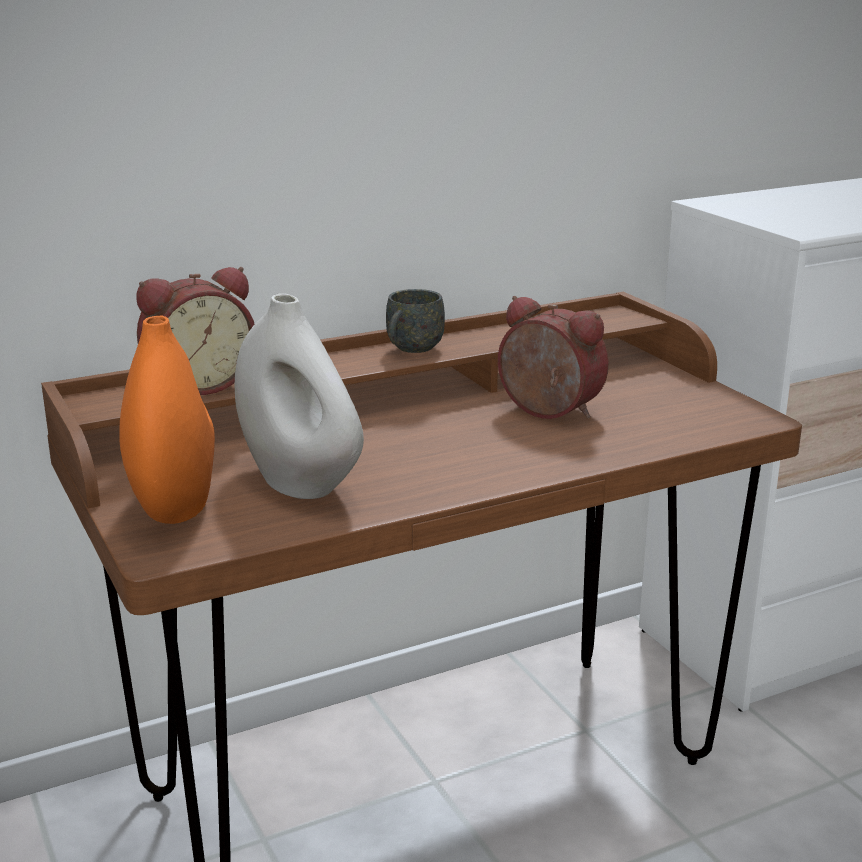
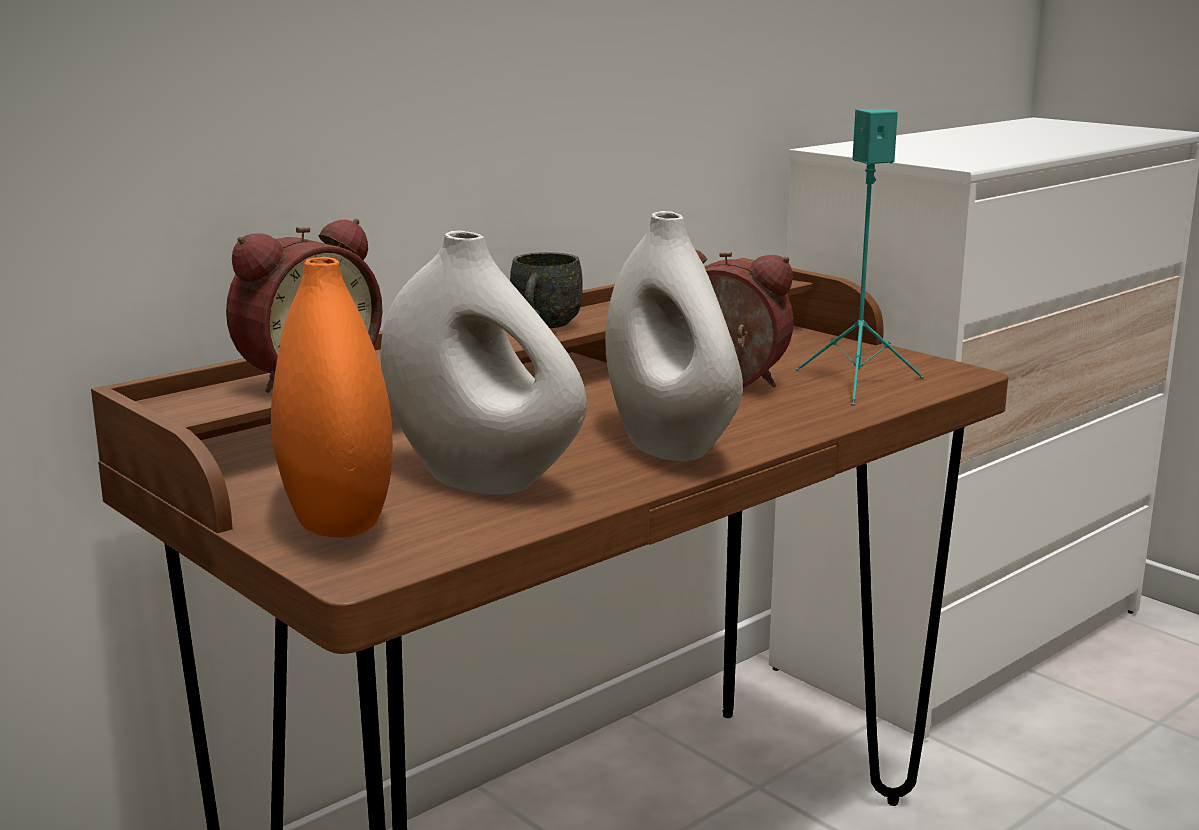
camera: 15 degrees left, 5 degrees down
(463, 467) = (670, 445): none -> white vase
(661, 422) = (858, 384): none -> turquoise speaker

